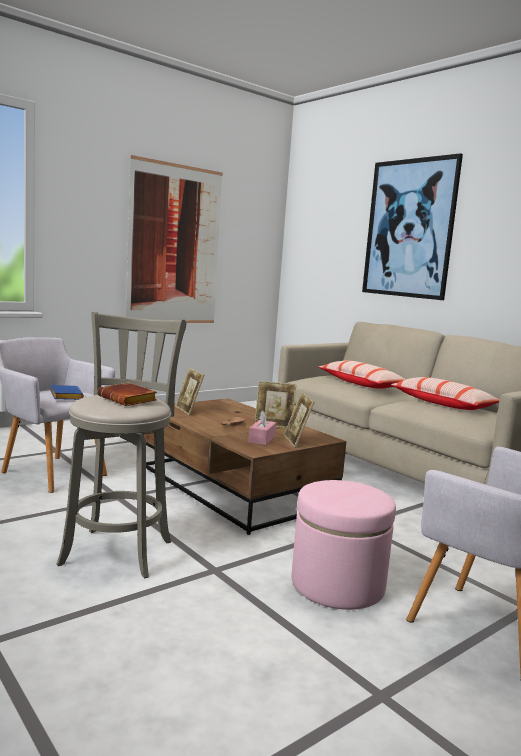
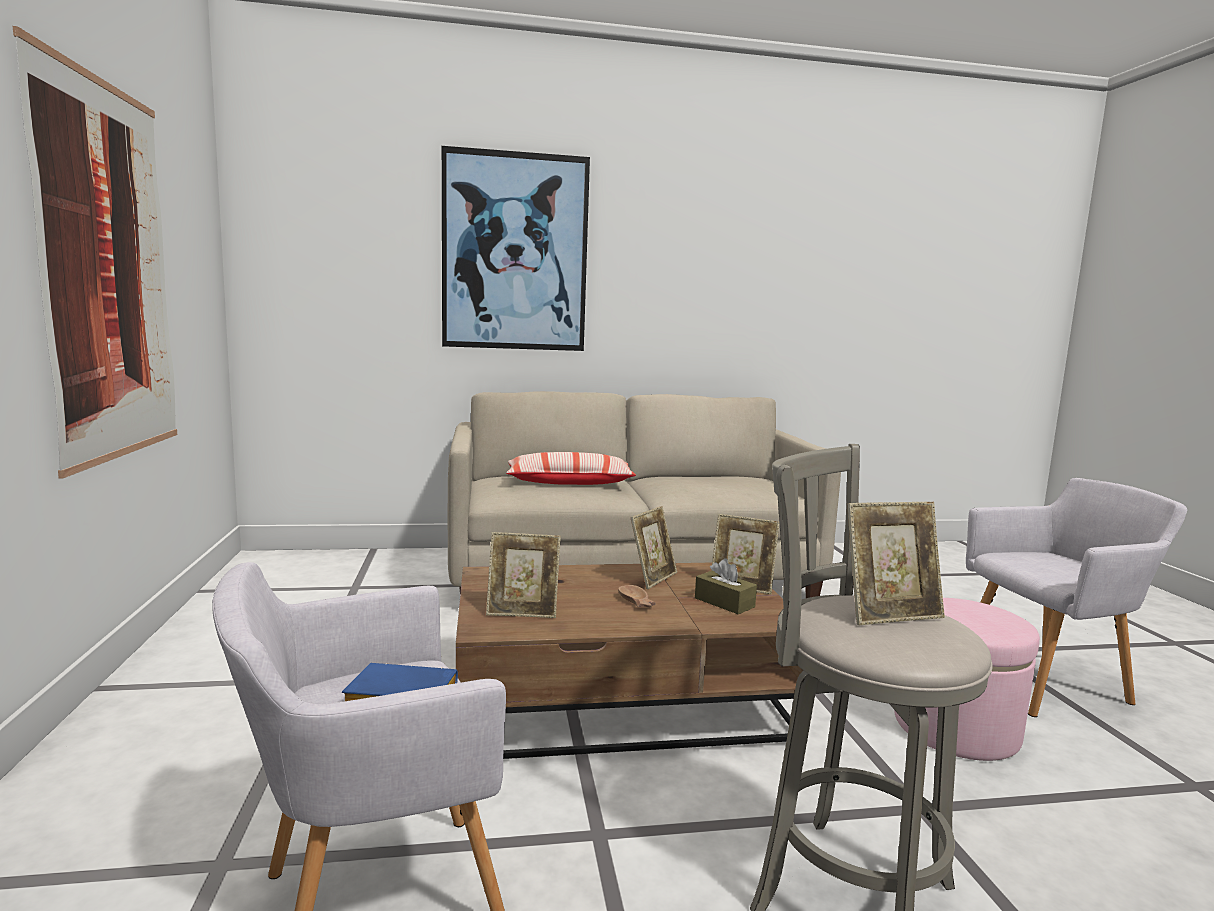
camera: 60 degrees left, 0 degrees up
(129, 400) = (890, 614): brown book -> picture frame
(262, 439) = (724, 602): pink tissue box -> brown tissue box
(443, 404) = (696, 481): pillow -> none

